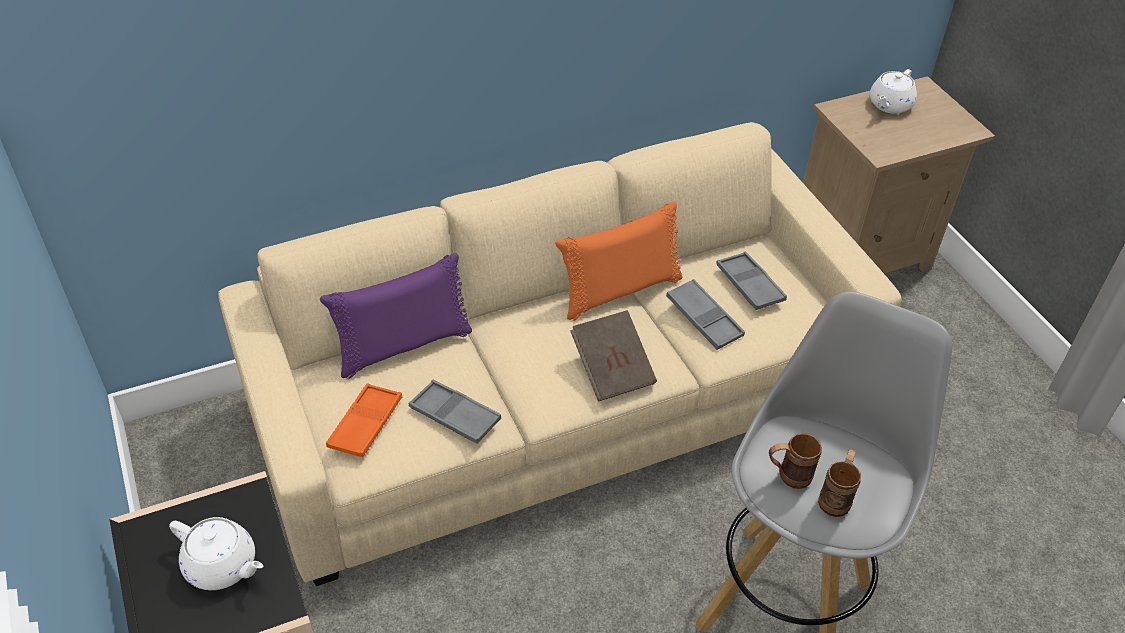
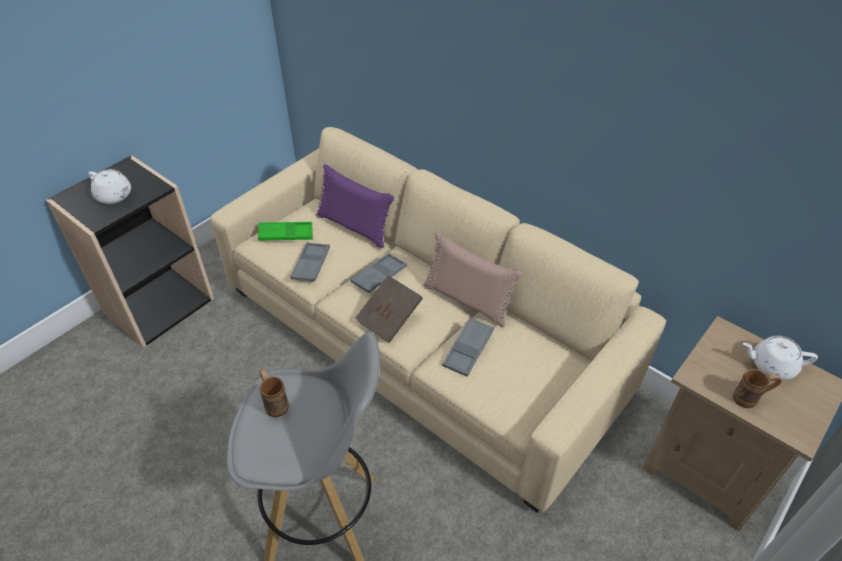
camera: 65 degrees right, 0 degrees up
(222, 566) = (115, 196): white teapot -> white teapot turned 60 degrees counterclockwise
(365, 424) = (286, 234): orange tray -> green tray
(619, 290) = (468, 300): orange pillow -> beige pillow
(749, 285) = (522, 365): grey tray -> grey tray (379, 276)
(836, 497) = (268, 436): brown mug -> brown mug (750, 399)

